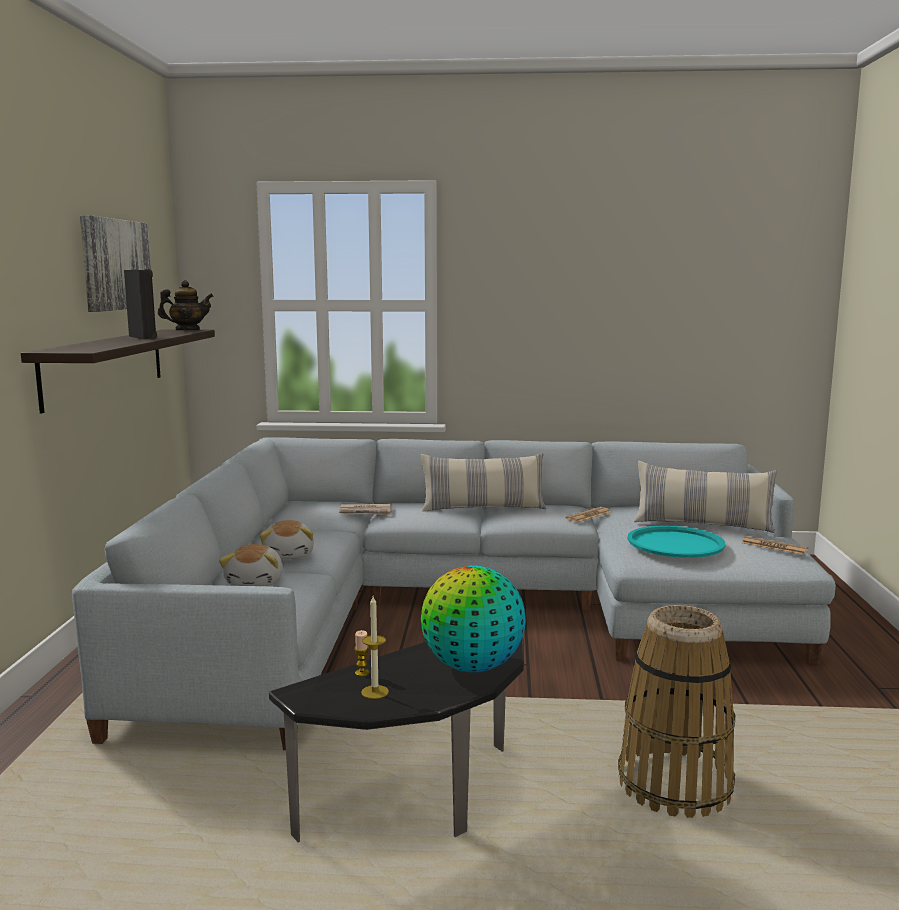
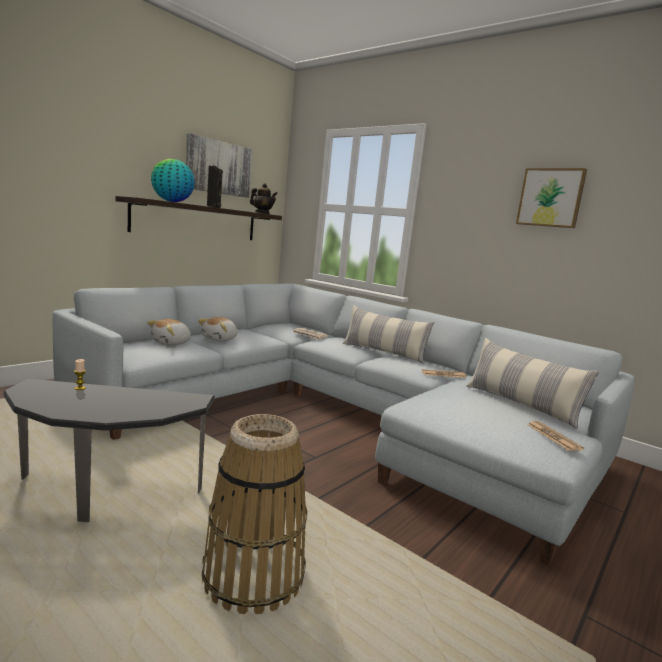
camera: 35 degrees right, 0 degrees up
(375, 692) = (57, 397): candle -> none
(472, 667) = (131, 409): globe -> globe (172, 202)
(620, 277) = (551, 198): none -> picture
(675, 543) = (462, 405): turquoise tray -> none

